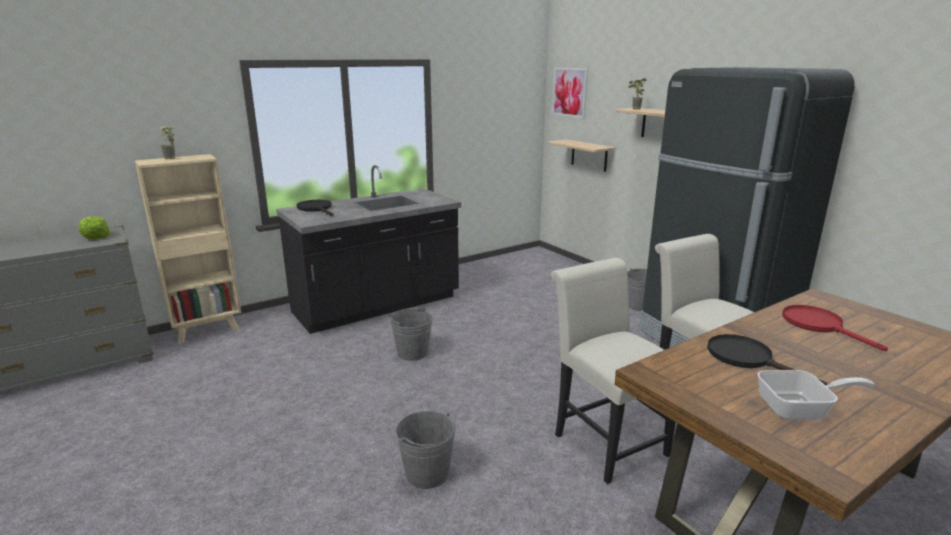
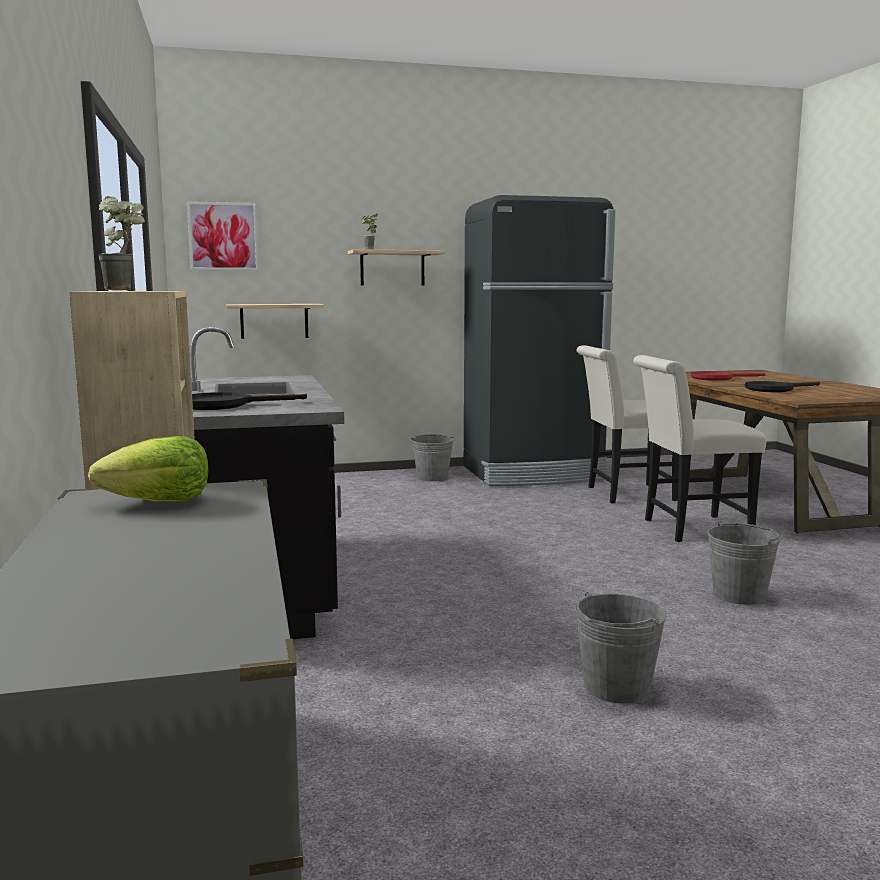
camera: 70 degrees left, 10 degrees down
(412, 353) = (456, 576): grey bucket -> grey bucket (616, 687)
(800, 409) = (846, 391): frying pan -> none

